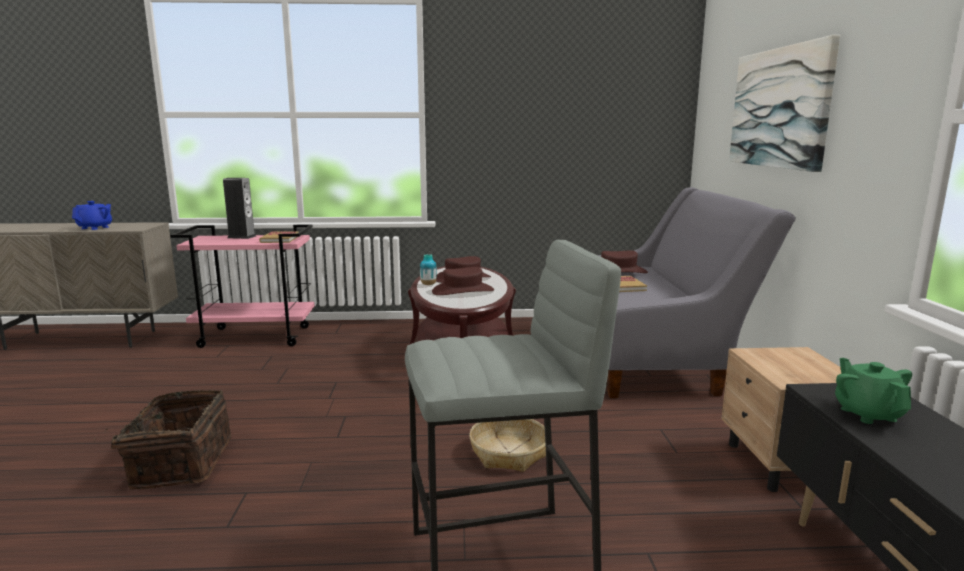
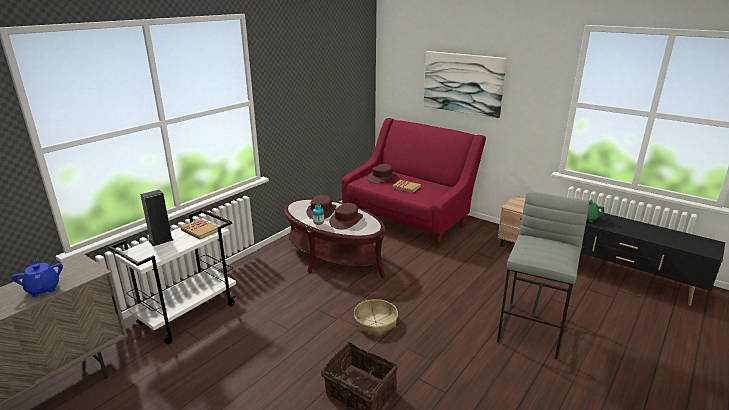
camera: 50 degrees left, 10 degrees up
(257, 337) = (188, 313): pink cart -> white cart
(509, 453) = (458, 293): basket -> basket (375, 322)
(647, 356) = (408, 219): grey sofa -> red sofa

